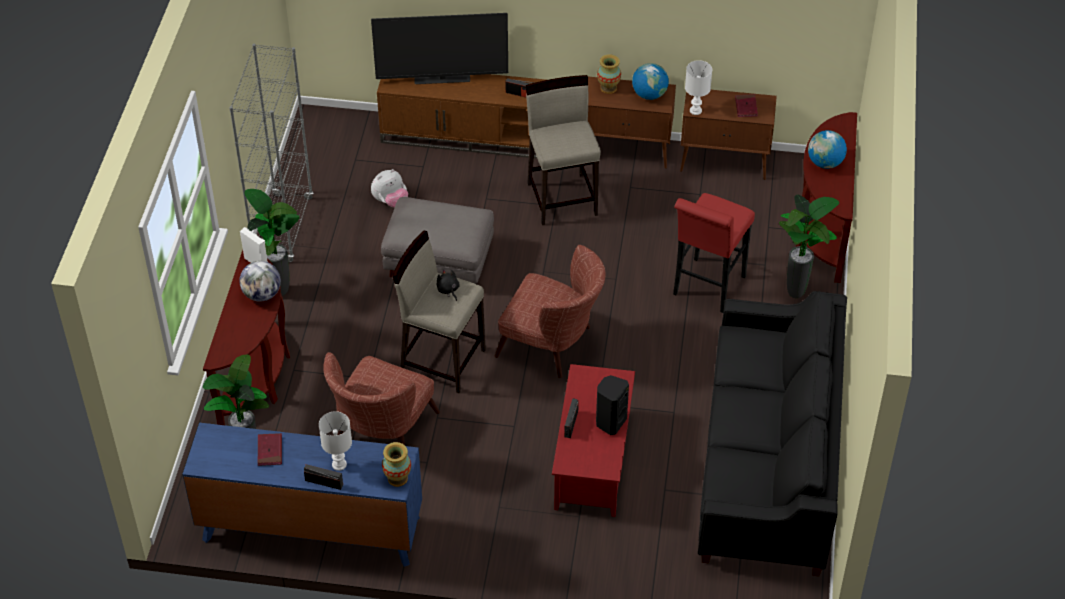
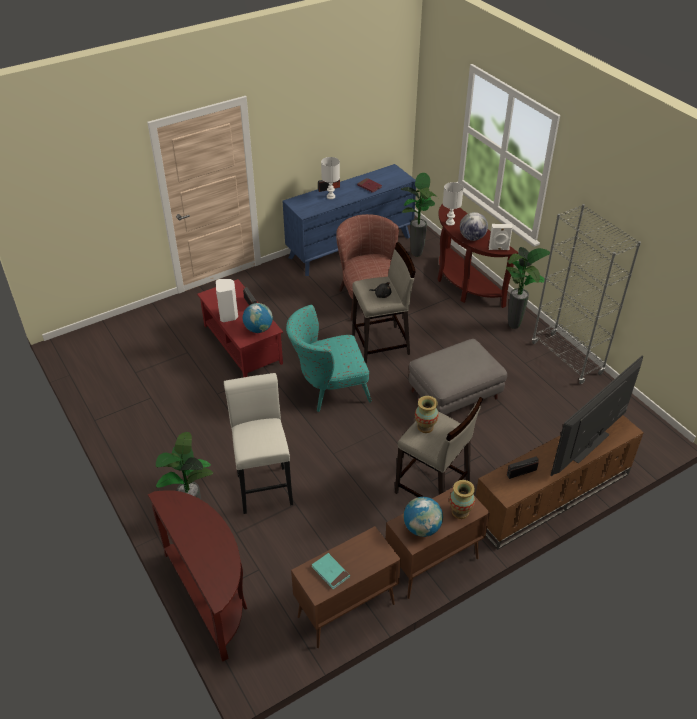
camera: 140 degrees right, 5 degrees down
(390, 201) = (534, 413): plush toy -> none
(397, 478) = (296, 205): vase -> vase (425, 427)
(553, 345) = (328, 388): brown armchair -> turquoise armchair
(610, 422) = (229, 315): black speaker -> white speaker
(695, 110) = (369, 538): white table lamp -> white table lamp (450, 223)
(706, 289) = (264, 485): red stool -> white stool
(746, 107) = (330, 572): red book -> turquoise book
(768, 463) = (134, 398): black sofa -> none
(825, 163) = (206, 534): globe -> globe (258, 329)

